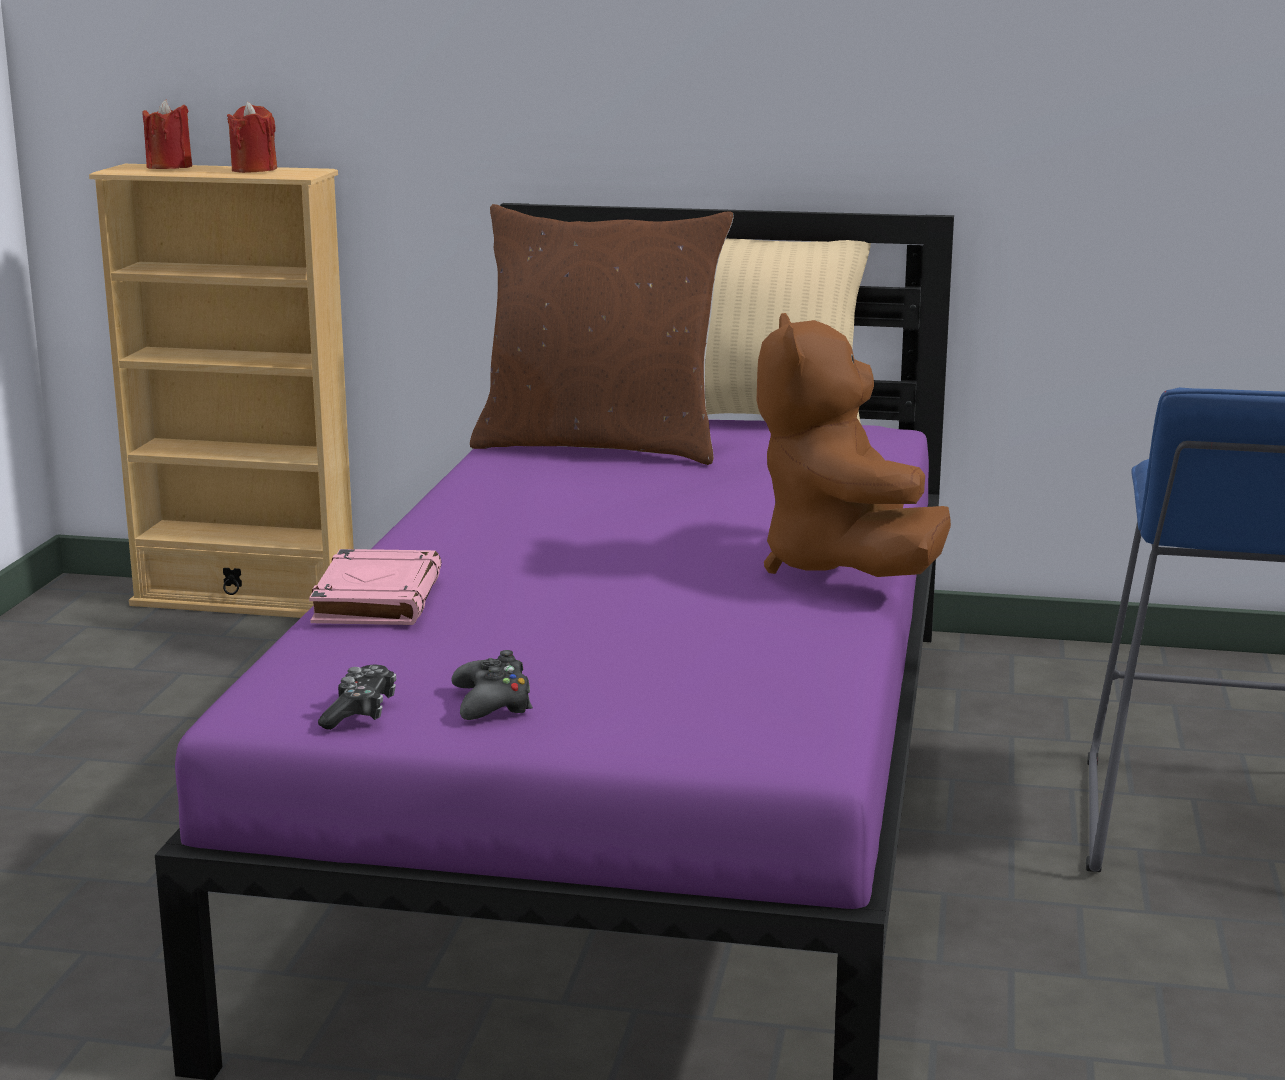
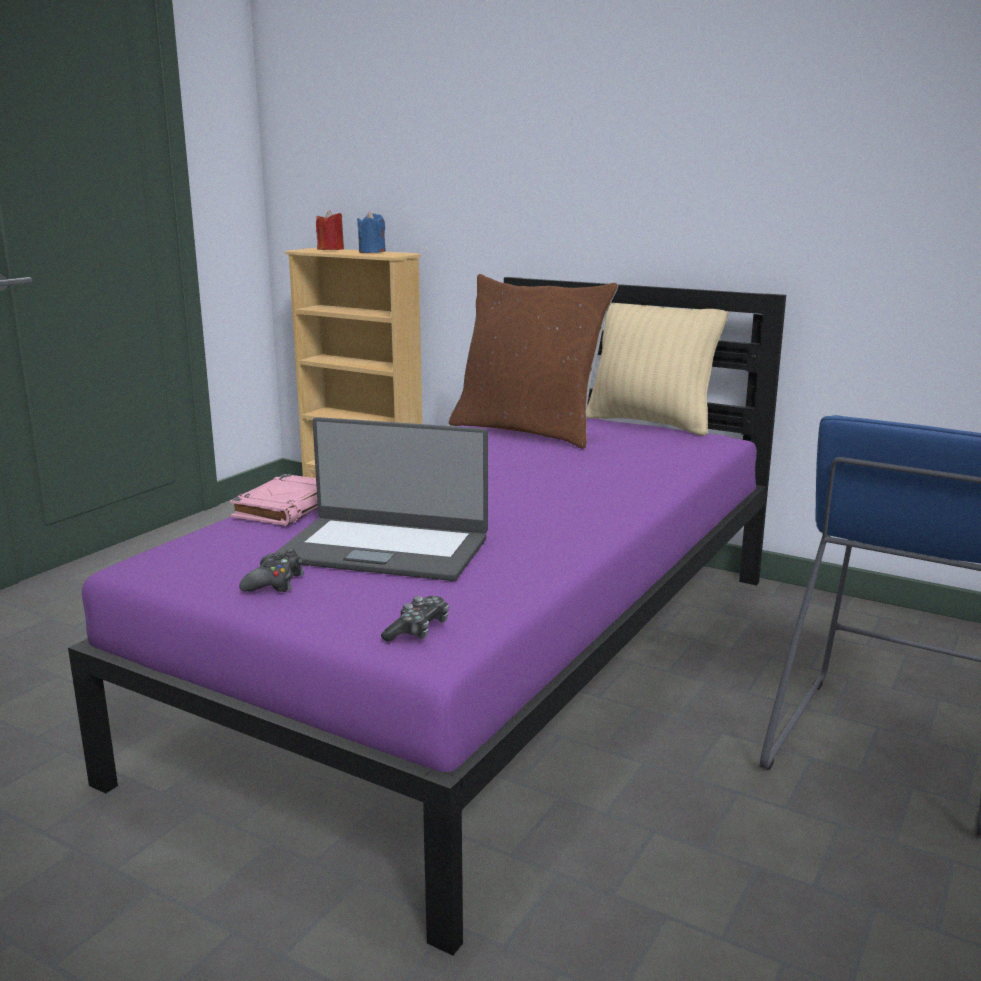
camera: 20 degrees right, 0 degrees up
(254, 170) = (372, 252): red candle -> blue candle
(360, 712) = (193, 576): game controller -> game controller (418, 630)
(592, 638) = (384, 549): none -> laptop
(842, 568) = (598, 524): brown plush toy -> none

